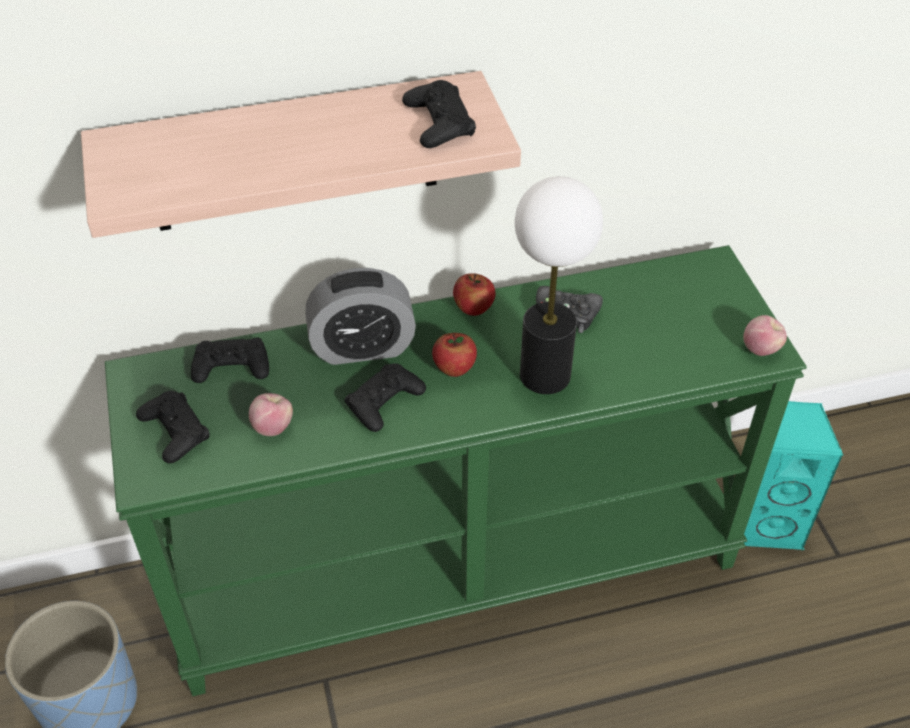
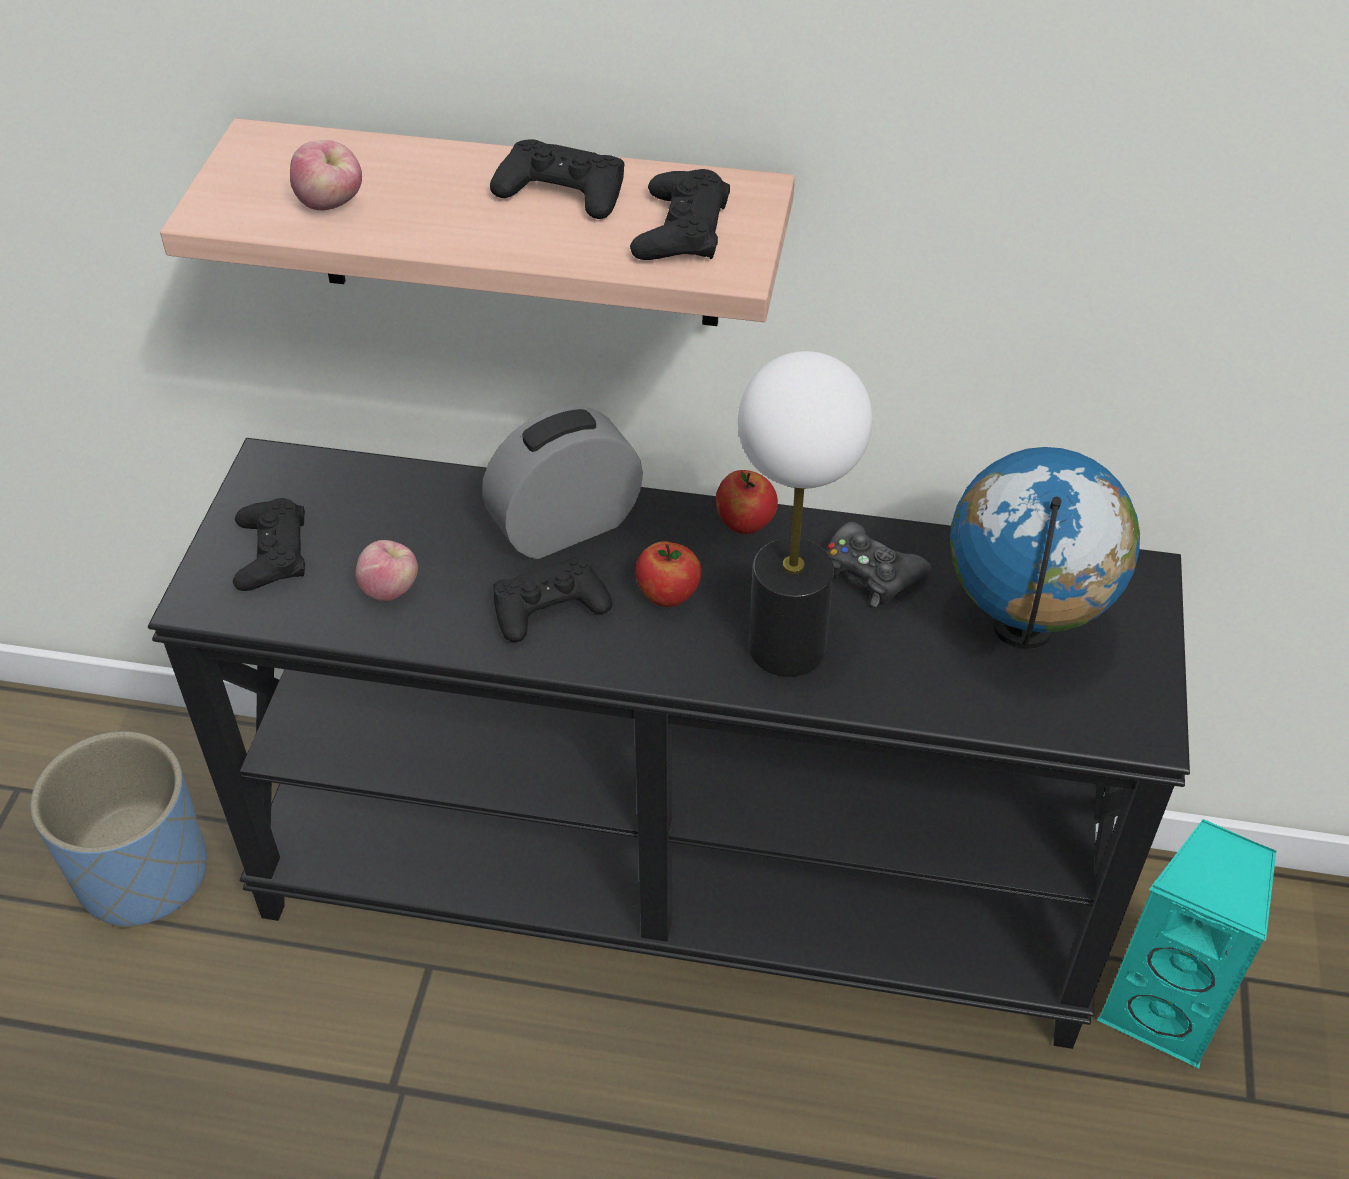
camera: 25 degrees right, 0 degrees up
(231, 366) = (388, 494): black game controller -> black game controller (562, 191)
(362, 347) = (566, 526): alarm clock -> alarm clock turned 135 degrees clockwise
(455, 563) = (677, 883): green console table -> black console table
(672, 318) = (1023, 630): none -> globe
(761, 349) = (1132, 721): apple -> apple (331, 205)

